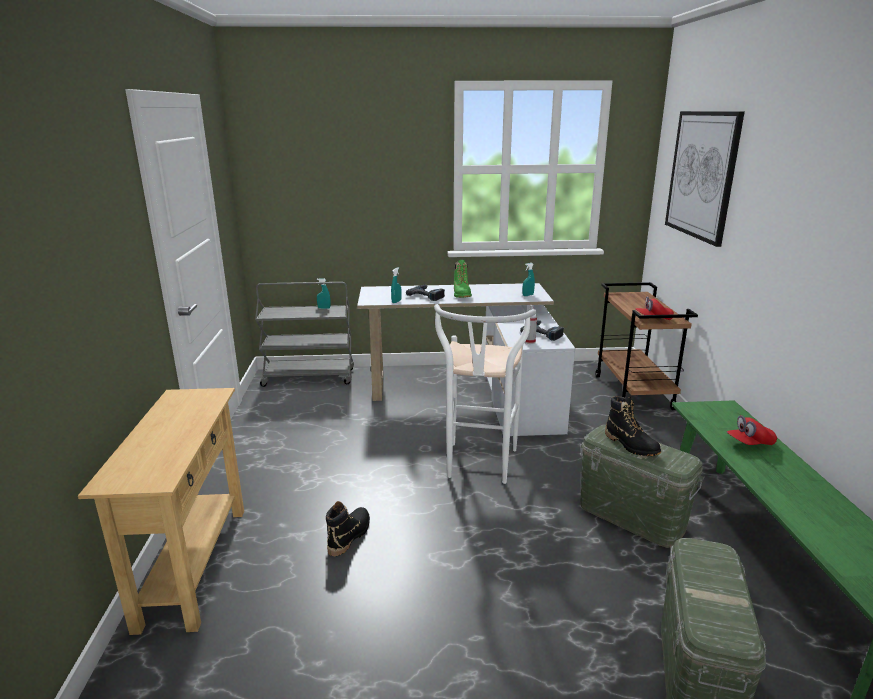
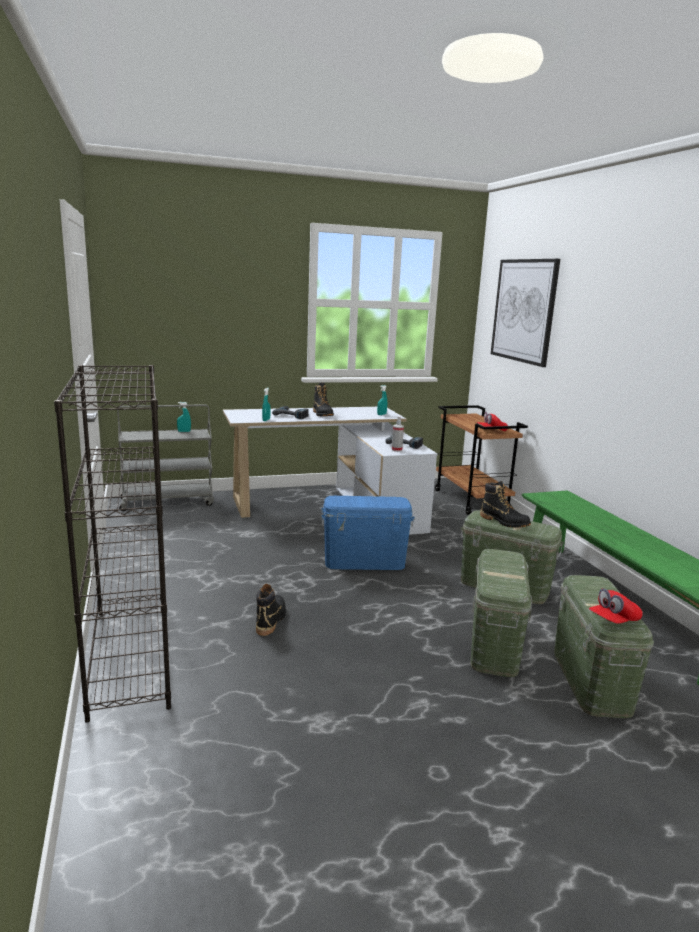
camera: 15 degrees left, 5 degrees down
(194, 565) = (129, 655): beige console table -> black bookcase
(462, 294) = (322, 414): green boot -> black boot
(479, 467) = (364, 561): white stool -> blue storage box
(589, 603) = (494, 645): none -> green storage box
(749, 443) = (590, 516): red cap -> red cap (613, 620)

